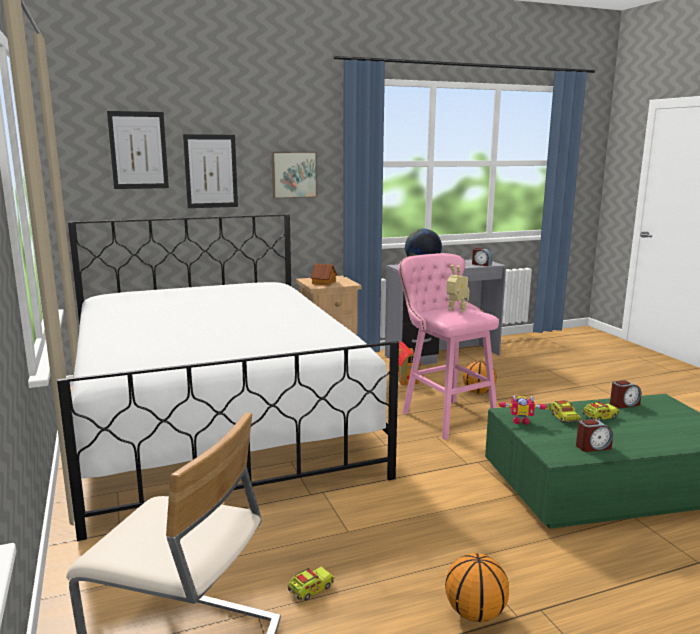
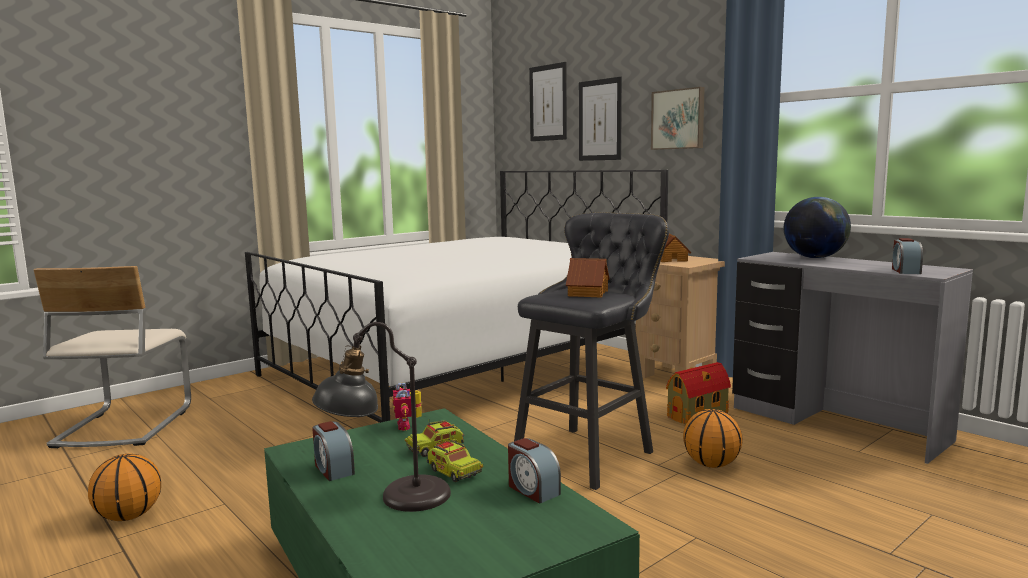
camera: 70 degrees right, 5 degrees down
(311, 589) = (183, 447): toy truck -> none
(442, 414) = (592, 451): pink stool -> black stool
(455, 311) = (587, 293): toy robot -> toy house
(631, 435) = (386, 495): none -> grey table lamp

